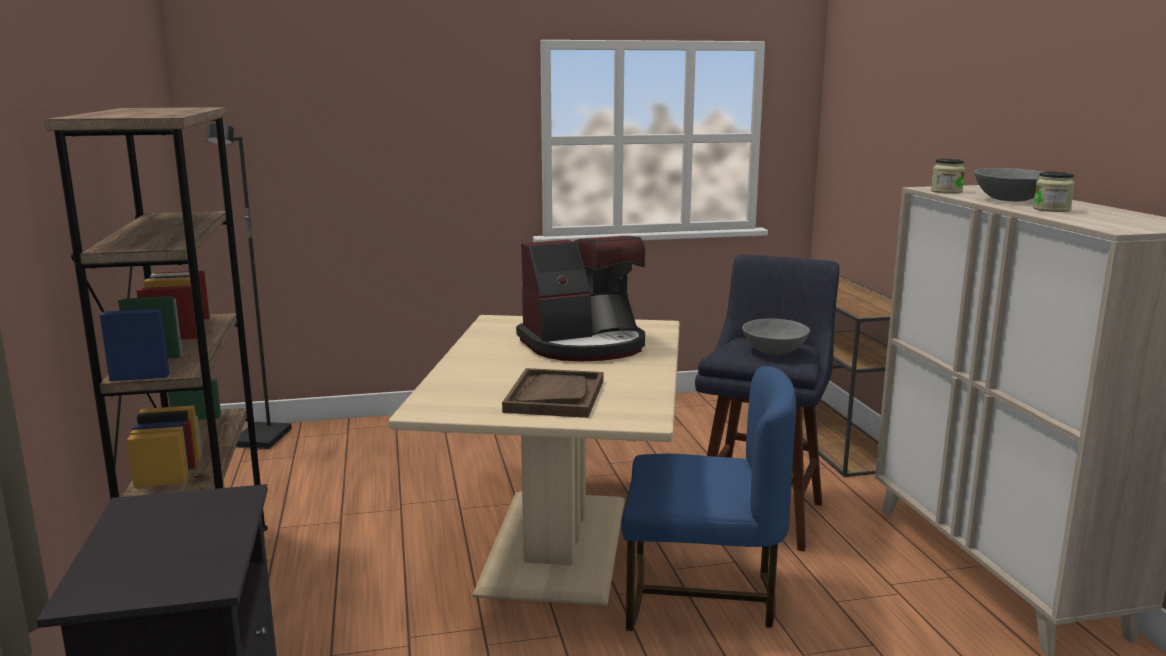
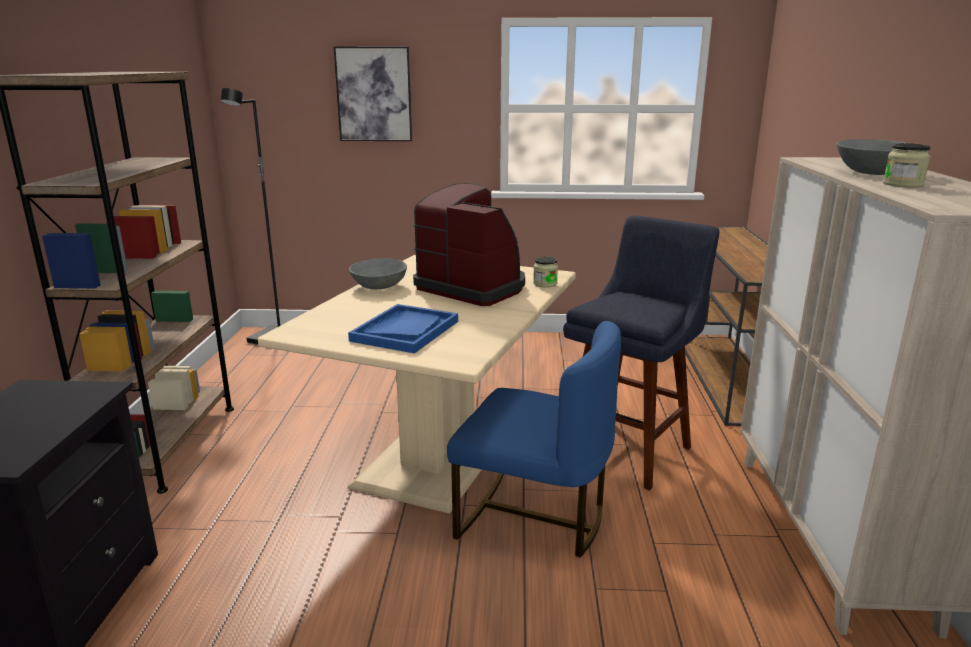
camera: 15 degrees right, 5 degrees up
(390, 127) = (374, 94): none -> picture
(555, 396) = (405, 331): brown tray -> blue tray
(584, 345) = (473, 287): coffee machine -> coffee machine turned 135 degrees counterclockwise
(773, 351) = (639, 306): grey bowl -> grey bowl (379, 286)
(946, 191) = (818, 162): jar -> jar (545, 284)

